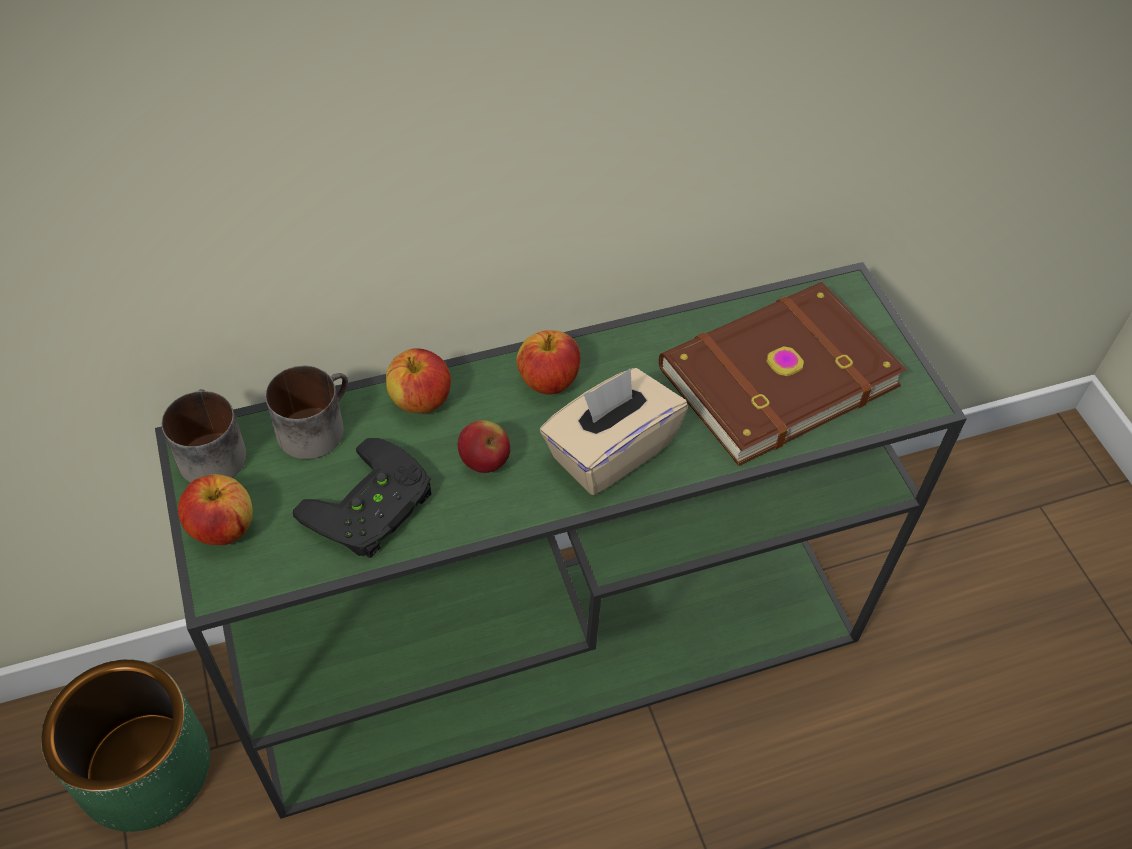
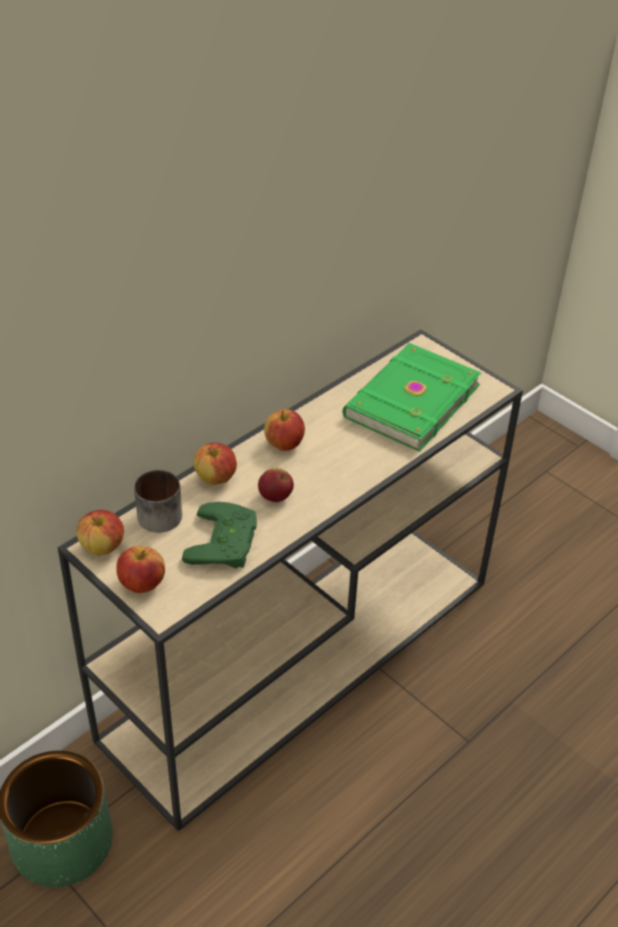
camera: 25 degrees left, 10 degrees down
(209, 451) = (102, 547): mug -> apple
(373, 509) = (227, 542): black game controller -> green game controller
(561, 643) = (304, 654): green console table -> beige console table
(609, 451) = (343, 468): beige tissue box -> none
(774, 374) = (409, 400): brown book -> green book

